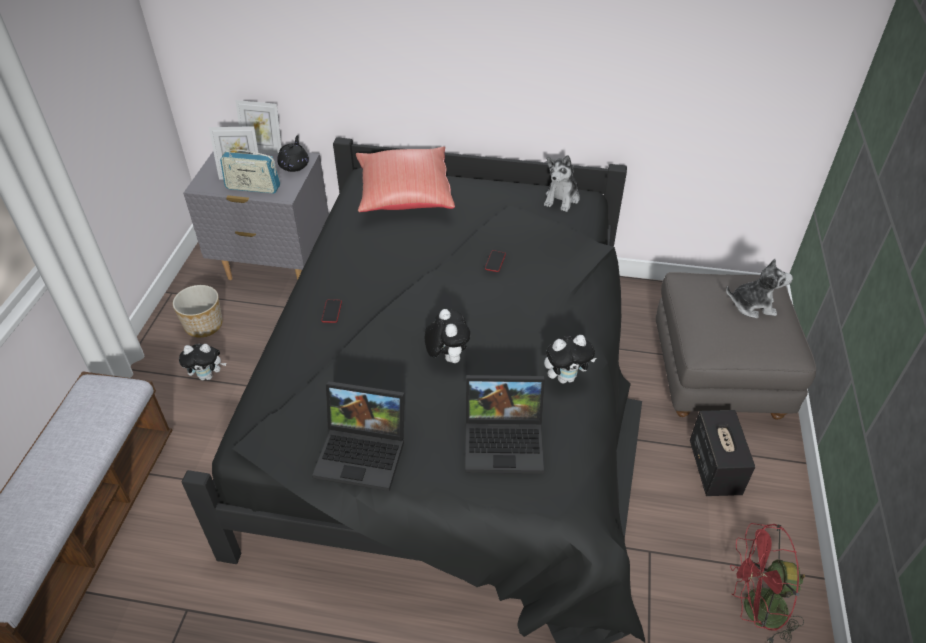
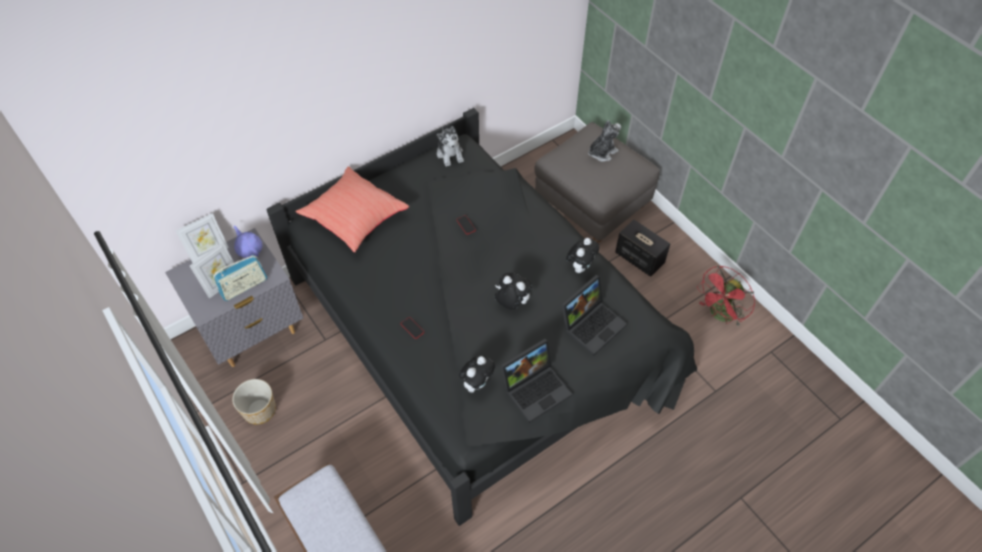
camera: 45 degrees left, 10 degrees up
(208, 376) = (309, 438): plush toy -> plush toy (477, 383)
(294, 165) = (249, 249): black teapot -> purple teapot

